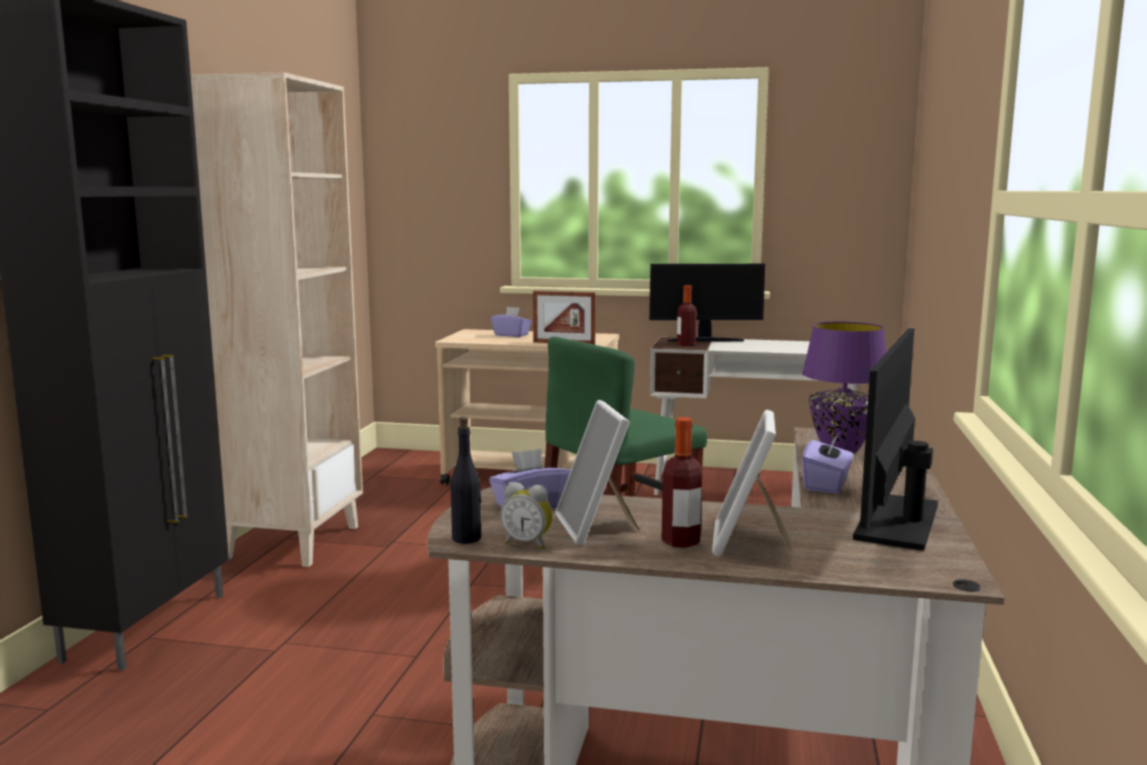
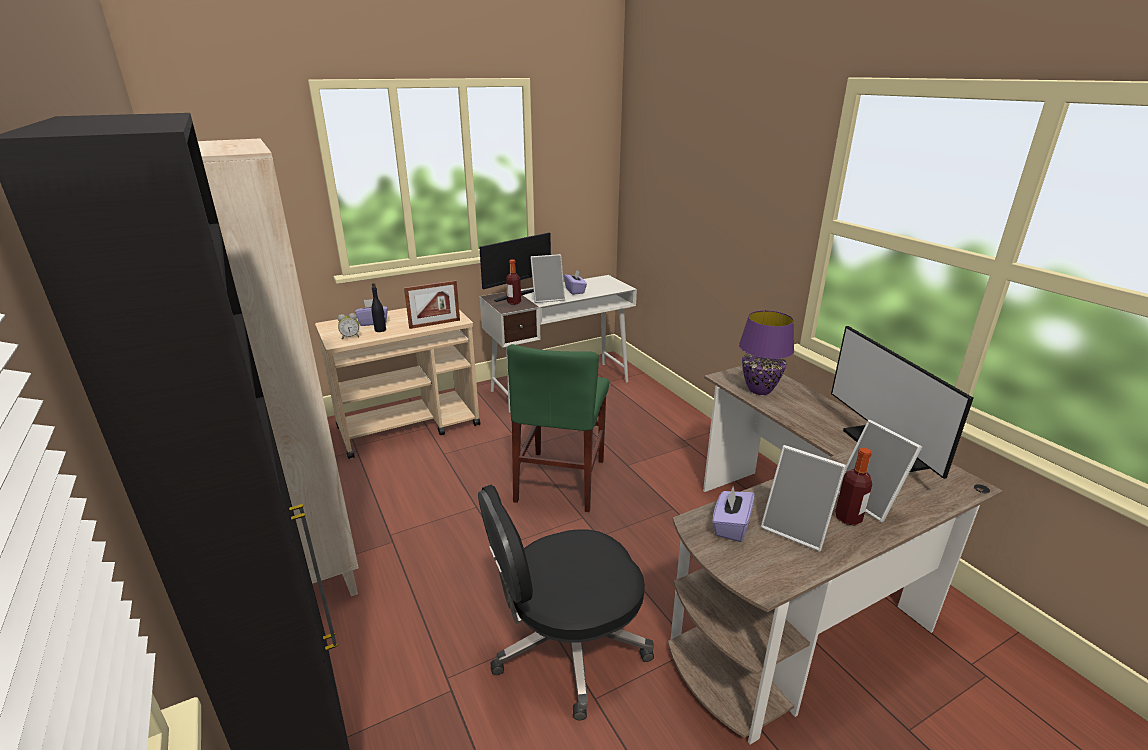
camera: 40 degrees left, 15 degrees up
(409, 671) = (567, 647): none -> black office chair
(467, 538) = (763, 581): black bottle -> black bottle (380, 330)
(527, 543) = (797, 566): alarm clock -> alarm clock (350, 337)
(734, 347) = (548, 298): none -> picture frame
(826, 485) = (809, 428): purple tissue box -> purple tissue box (575, 291)

